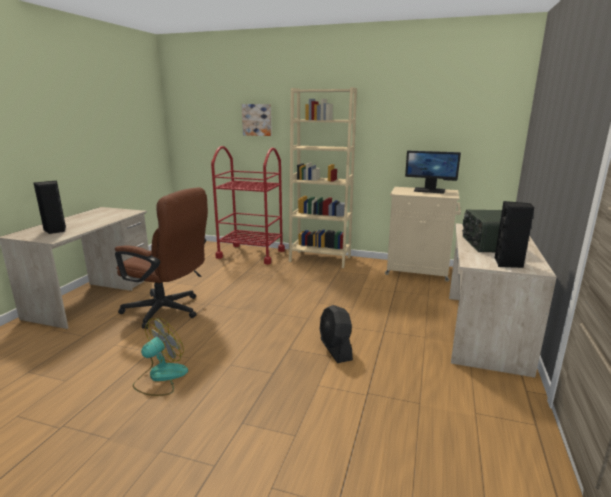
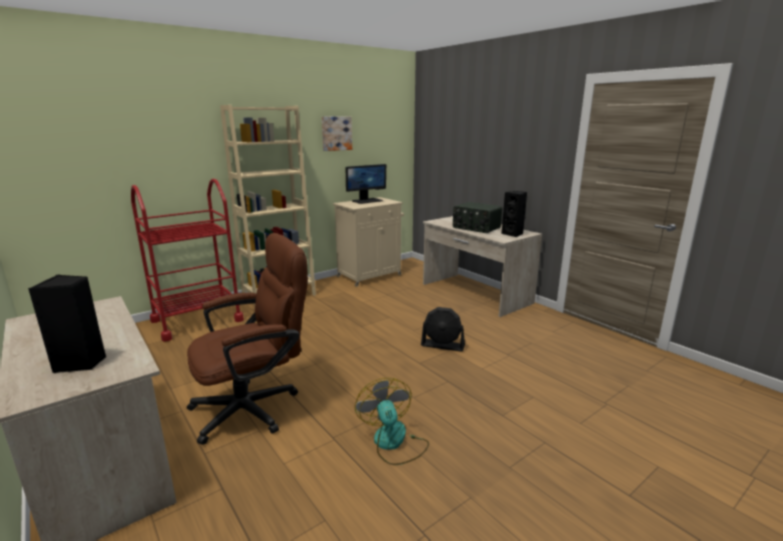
camera: 55 degrees left, 0 degrees up
(257, 119) = (163, 145): picture -> picture (336, 133)

